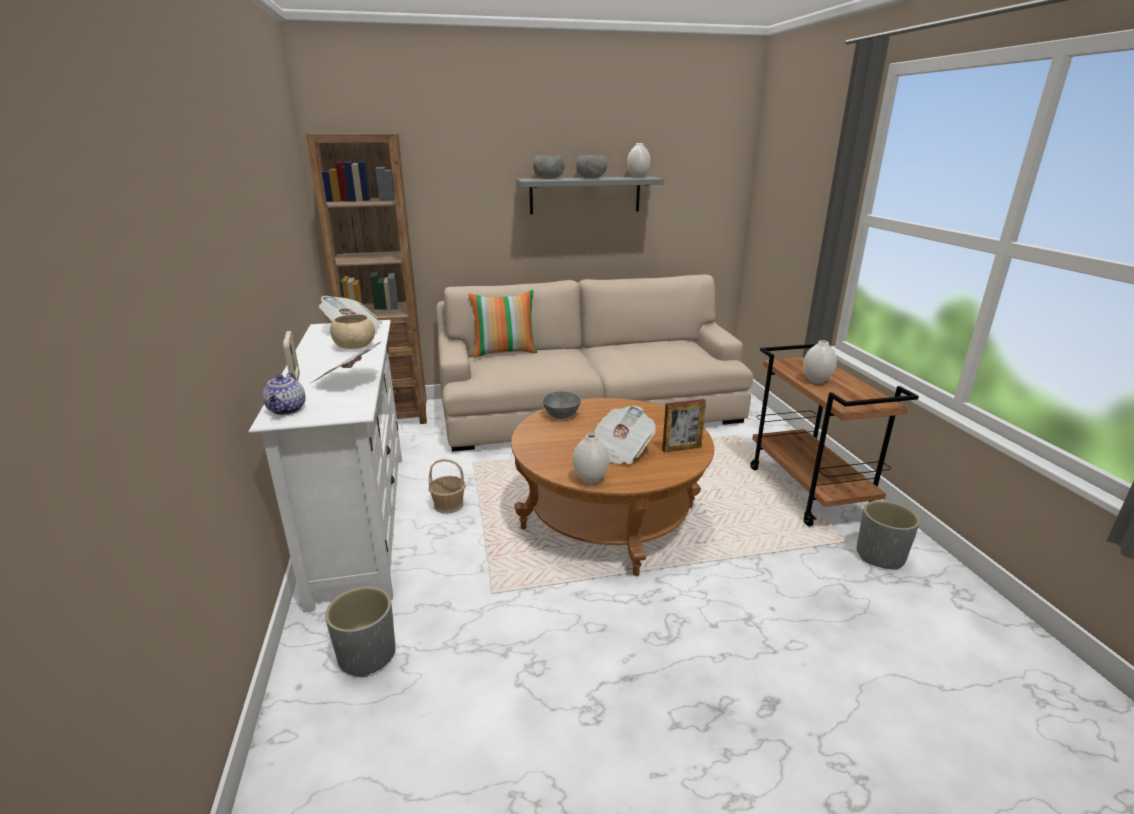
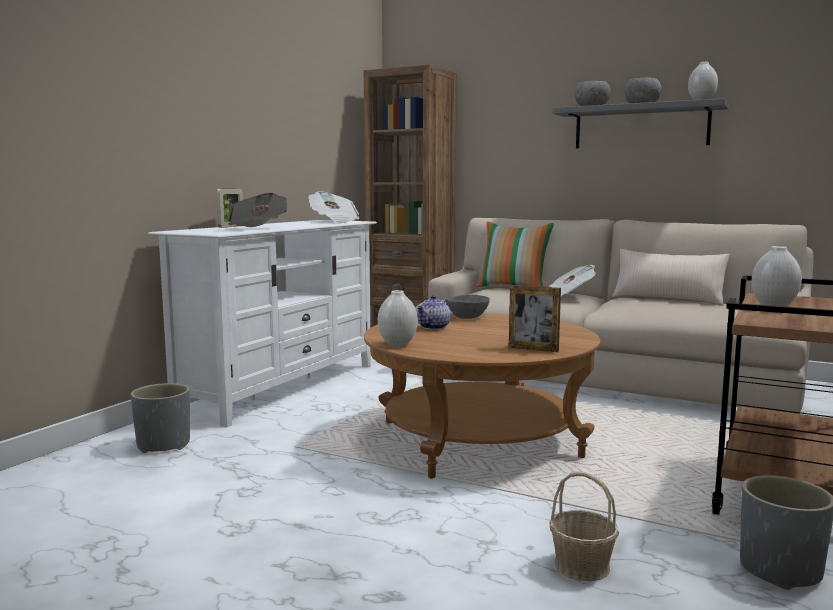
camera: 40 degrees right, 15 degrees down
(288, 410) = (188, 230): teapot -> teapot (434, 327)
(354, 347) = (309, 224): beige bowl -> none
(448, 505) = (357, 396): basket -> basket (581, 566)
(619, 451) = (465, 339): newspaper -> newspaper (566, 296)
(634, 344) = (668, 299): none -> beige pillow

